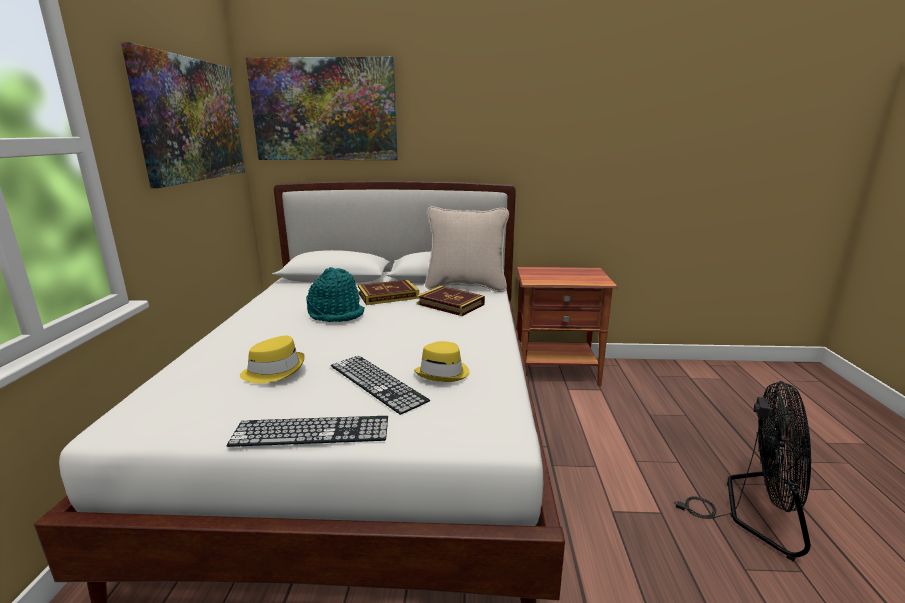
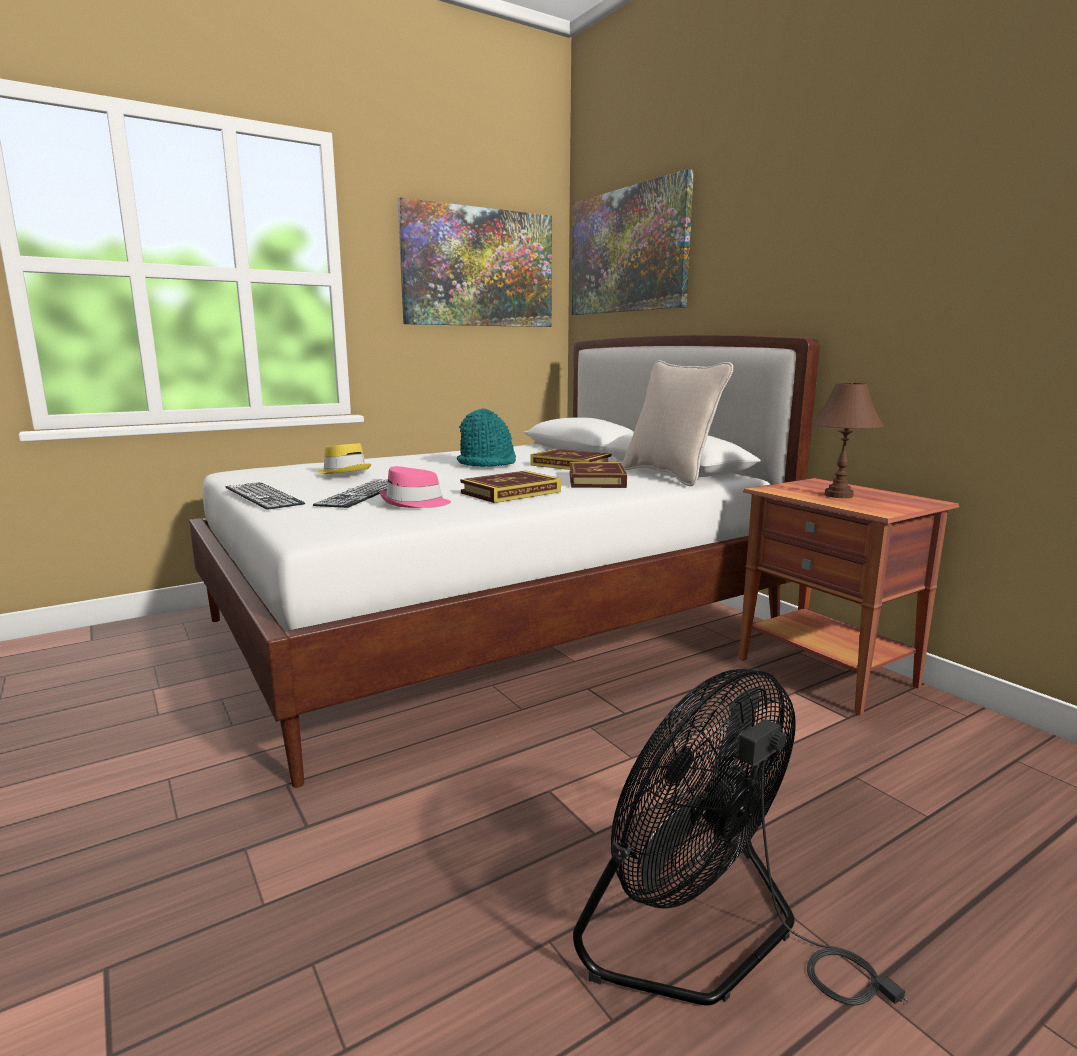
camera: 55 degrees right, 5 degrees down
(443, 372) = (414, 503): yellow hat -> pink hat
(453, 335) = (511, 492): none -> book
(563, 276) = (839, 495): none -> brown table lamp
(751, 508) = (727, 935): black fan -> black fan turned 150 degrees clockwise

